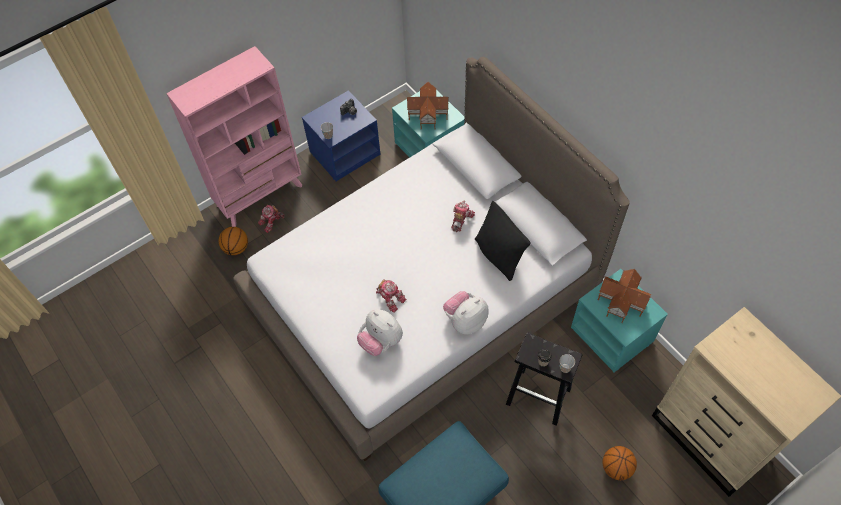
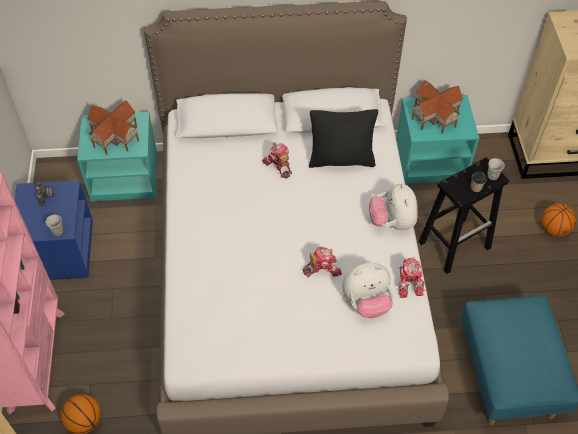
camera: 60 degrees left, 5 degrees down
(272, 222) = (82, 366): toy robot -> toy robot (409, 282)

